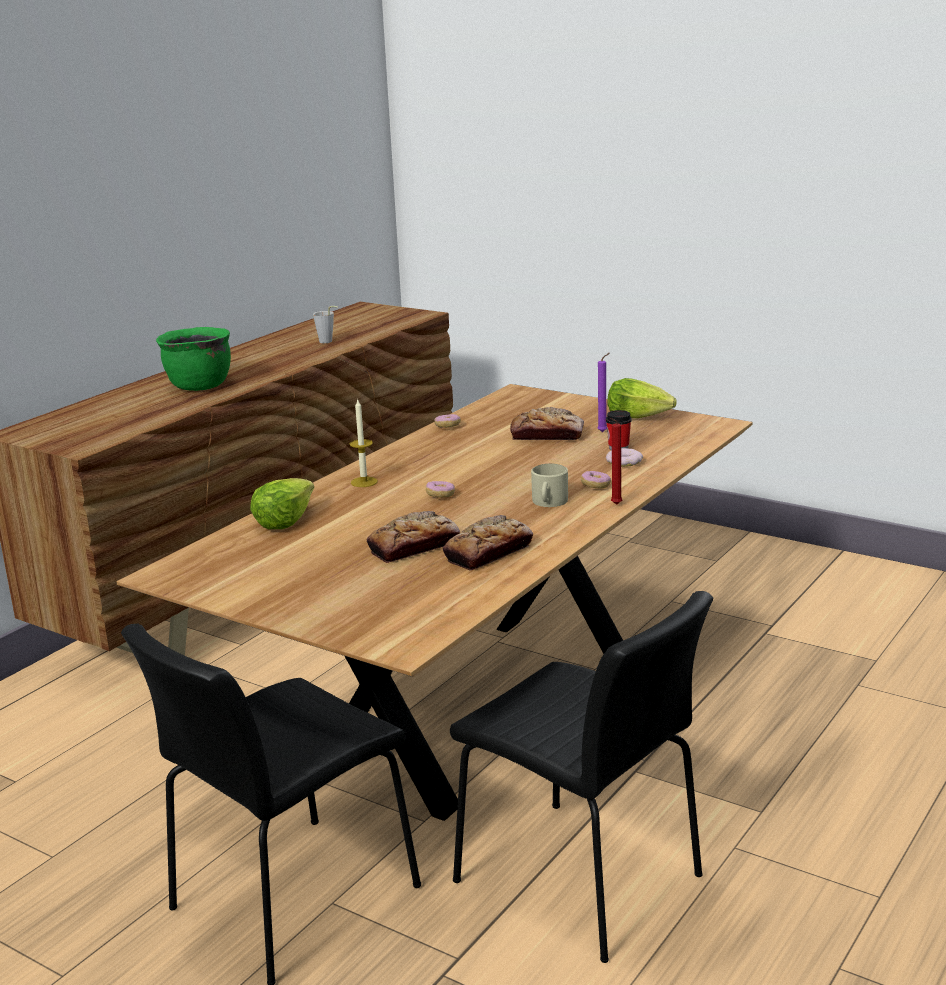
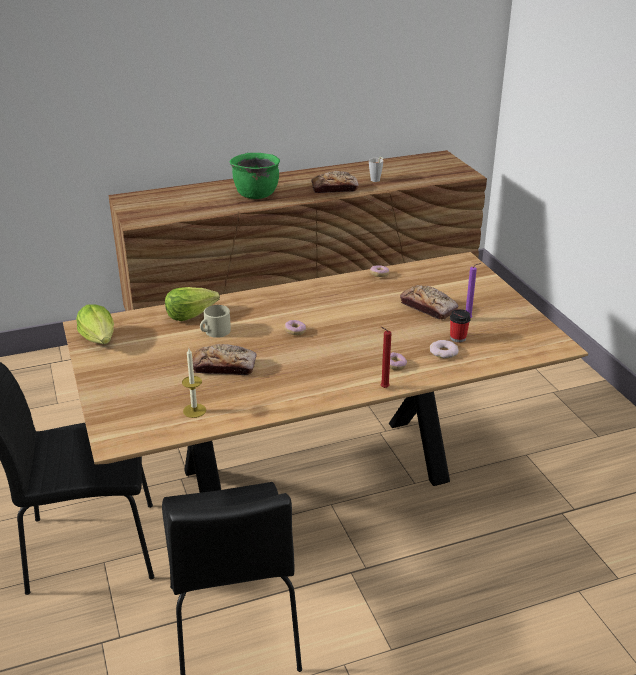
camera: 35 degrees right, 10 degrees up
(364, 482) = (270, 302): candle -> candle (194, 410)
(488, 552) = (256, 391): bread -> bread (334, 189)
(549, 502) = (347, 366): beige mug -> beige mug (215, 332)
(639, 416) = (512, 315): lettuce -> lettuce (99, 339)

